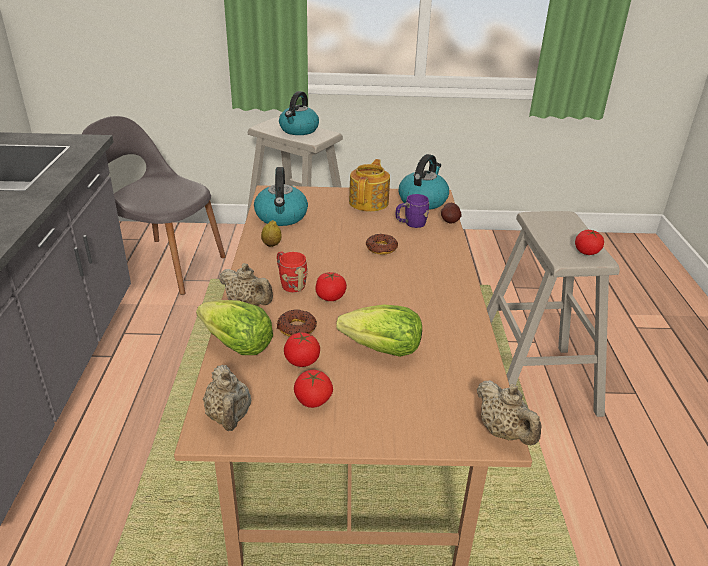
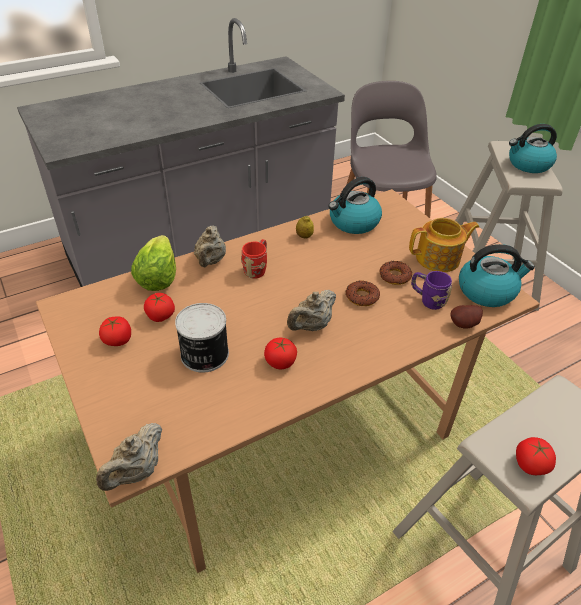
camera: 60 degrees right, 10 degrees up
(229, 417) = (79, 308): beige teapot -> beige teapot (311, 326)
(296, 328) = (199, 297): donut -> donut (394, 276)
(330, 297) = (256, 297): tomato -> tomato (280, 362)
(383, 350) = (204, 355): lettuce -> can

